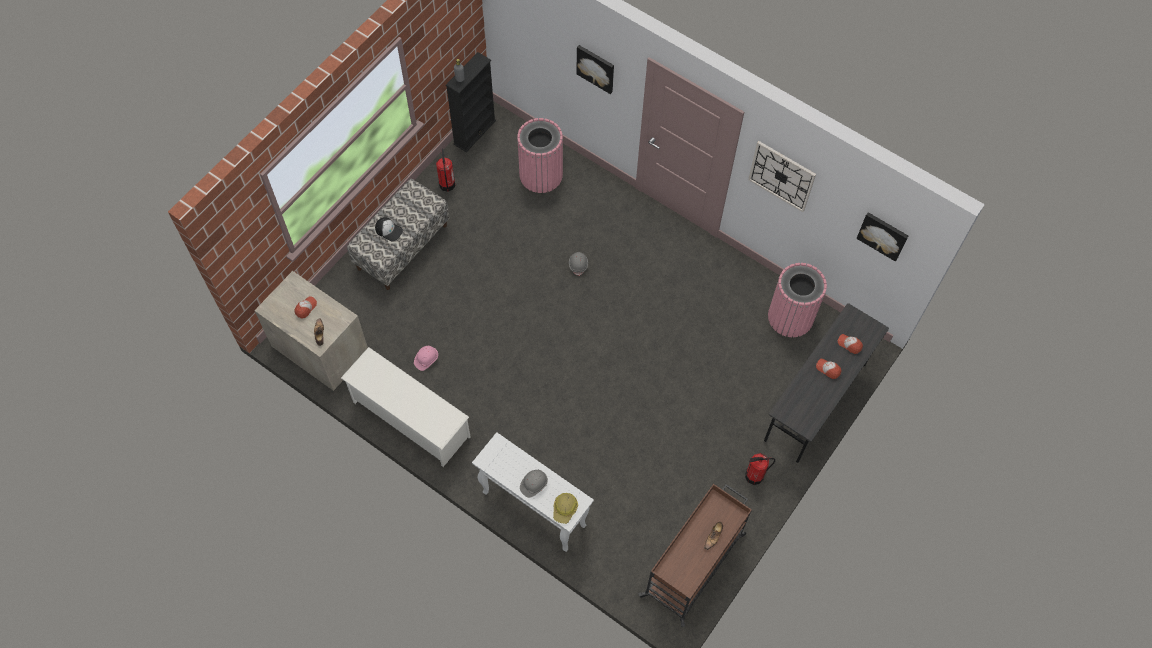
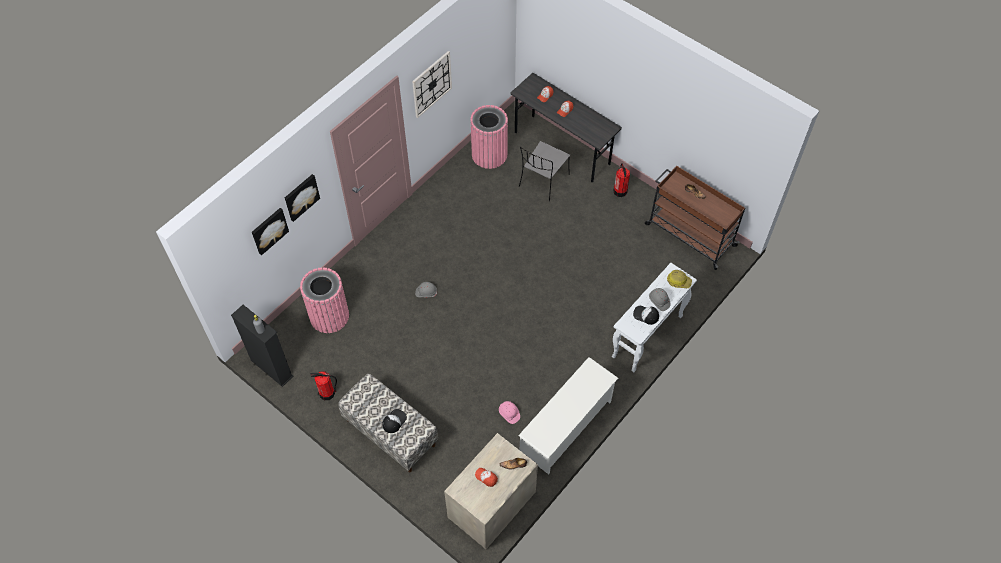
camera: 85 degrees left, 5 degrees down
(512, 469) = (645, 315): none -> cap
(756, 381) = (543, 181): none -> grey chair
(883, 235) = (491, 33): picture -> picture (269, 230)

